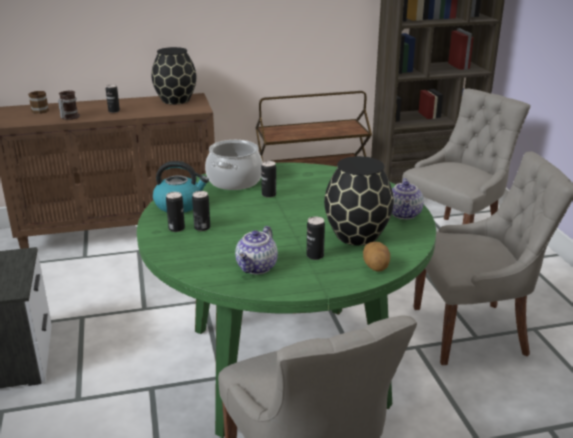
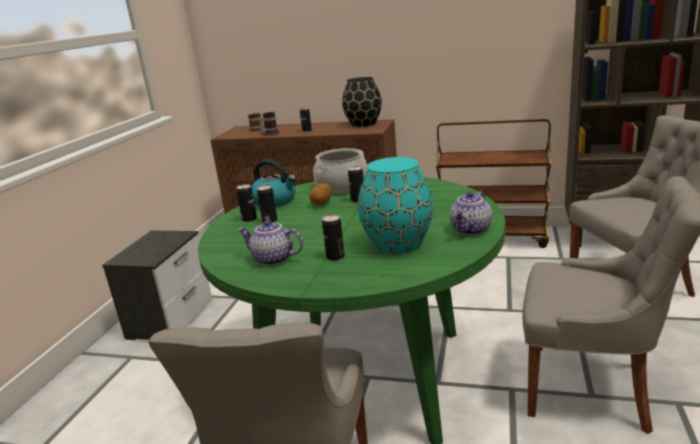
camera: 30 degrees right, 5 degrees down
(257, 268) = (272, 259): teapot -> teapot turned 60 degrees clockwise
(356, 235) = (397, 243): black vase -> turquoise vase
(376, 267) = (382, 276): potato -> potato (322, 203)

